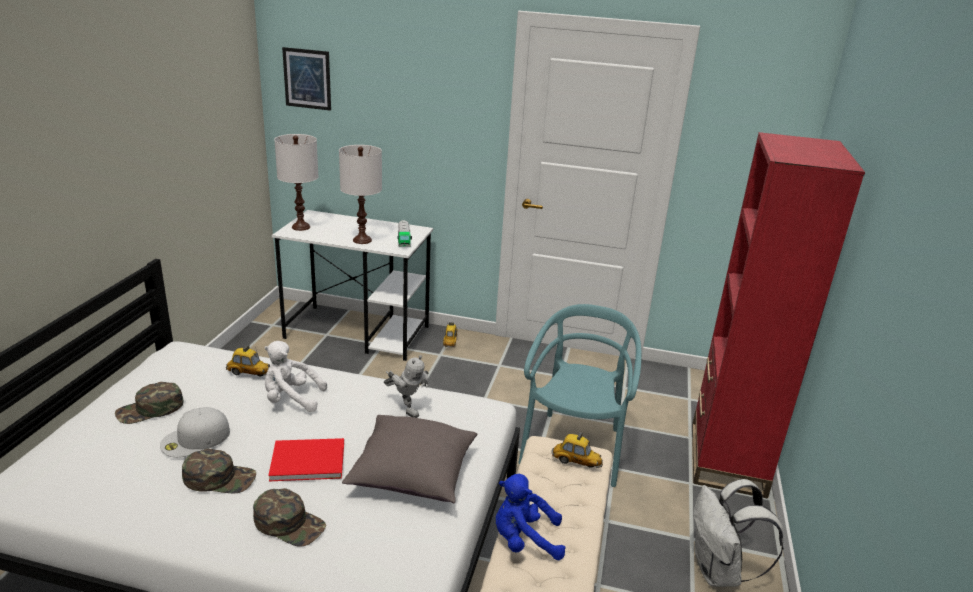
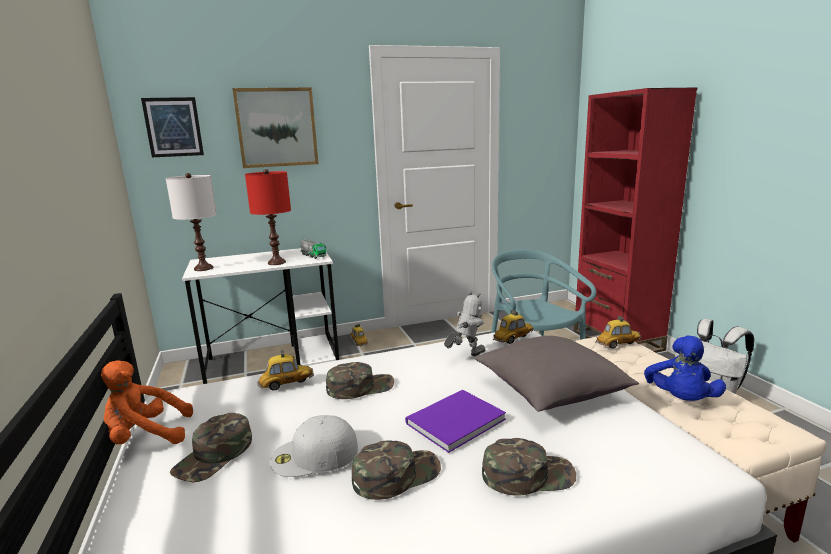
camera: 30 degrees left, 10 degrees down
(134, 376) = (146, 437): none -> orange plush toy
(195, 439) = (314, 455): white cap -> white cap turned 60 degrees clockwise
(291, 399) = (360, 387): white plush toy -> green cap
(305, 460) = (452, 421): red book -> purple book
(362, 240) = (277, 262): white table lamp -> red table lamp
(403, 93) = (277, 127): none -> picture
(406, 408) = (466, 355): toy robot -> toy robot turned 45 degrees counterclockwise
(471, 410) = (513, 339): none -> toy car
(524, 540) = (681, 400): blue plush toy -> blue plush toy turned 45 degrees counterclockwise

